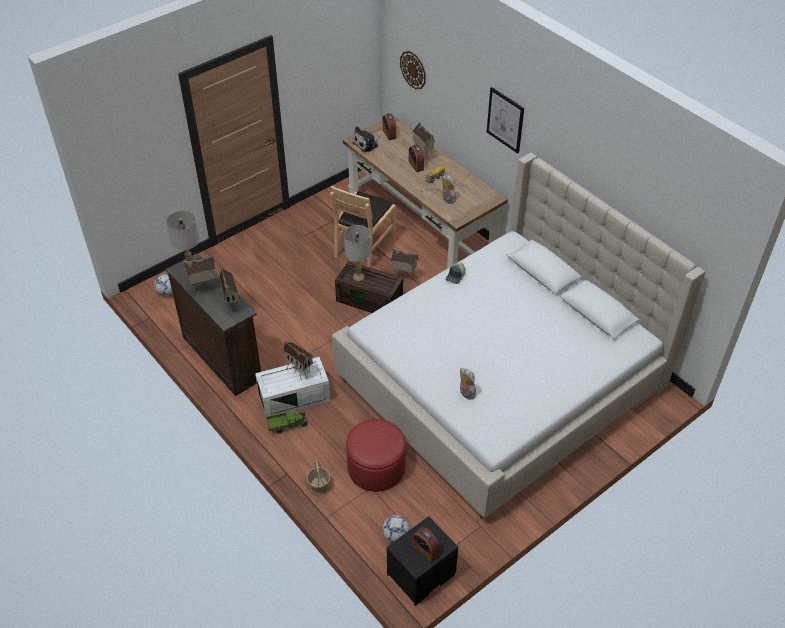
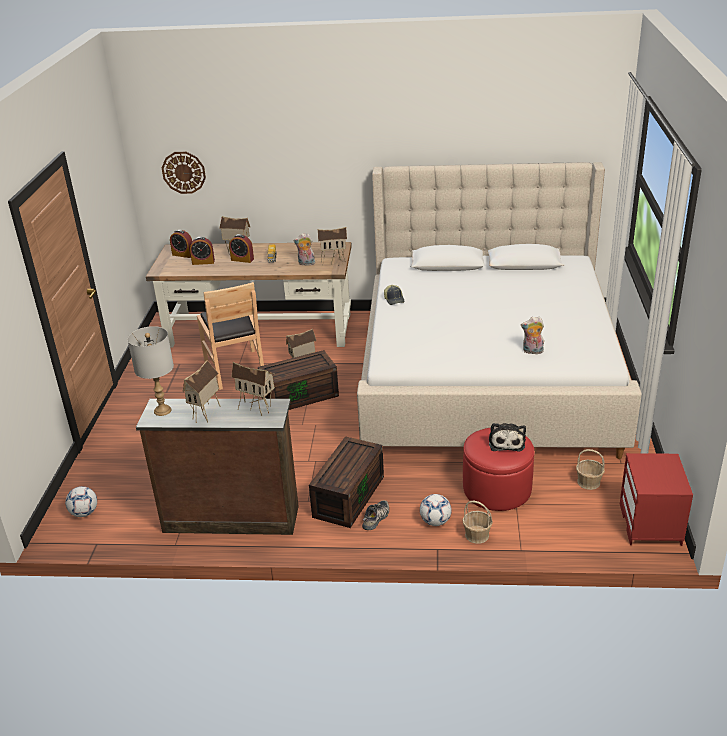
camera: 45 degrees left, 15 degrees down
(287, 425) = (376, 518): toy truck -> shoe
(294, 396) = (348, 495): white storage box -> brown storage box
(300, 371) = (347, 456): toy house -> toy house (334, 262)
(358, 277) = (285, 371): grey table lamp -> none
(367, 144) = (174, 268): plush toy -> plush toy (506, 442)
(396, 535) = (589, 516): football -> football (435, 522)
(421, 576) = (651, 525): black nightstand -> red nightstand
(425, 550) = (664, 473): alarm clock -> alarm clock (203, 262)
(434, 514) = (588, 482): none -> basket
(505, 120) = (327, 155): picture -> none

